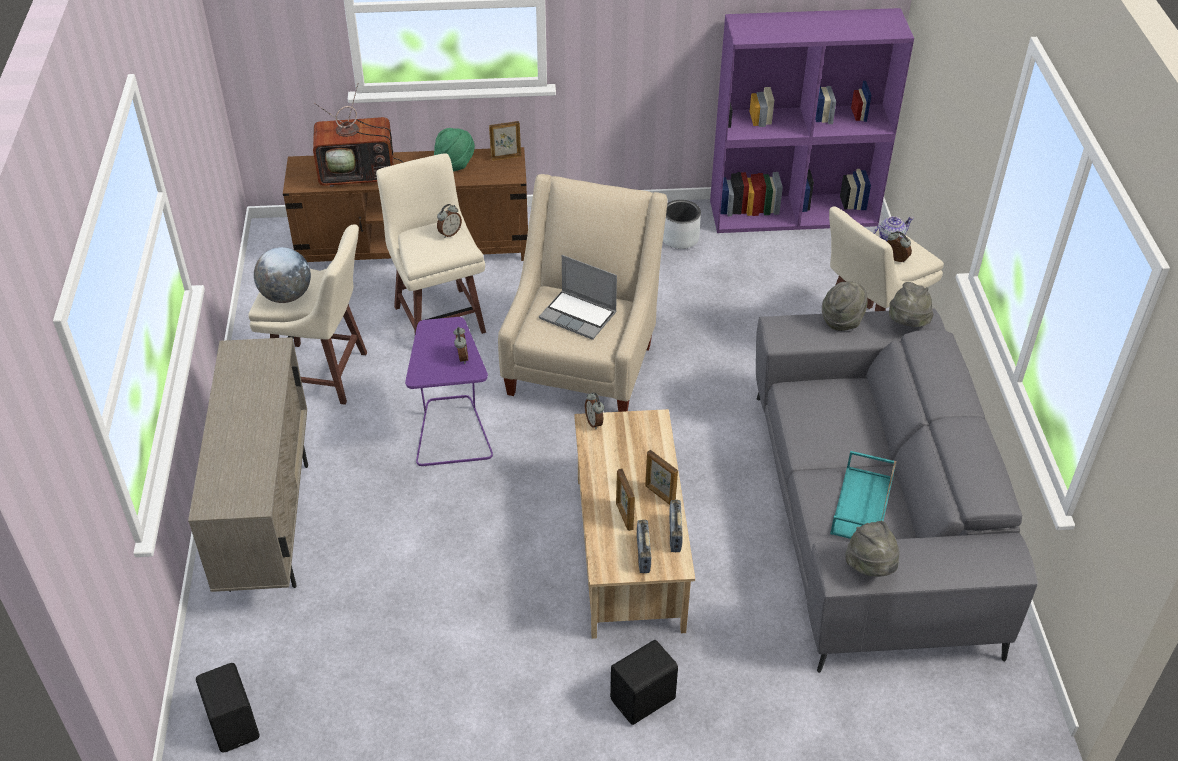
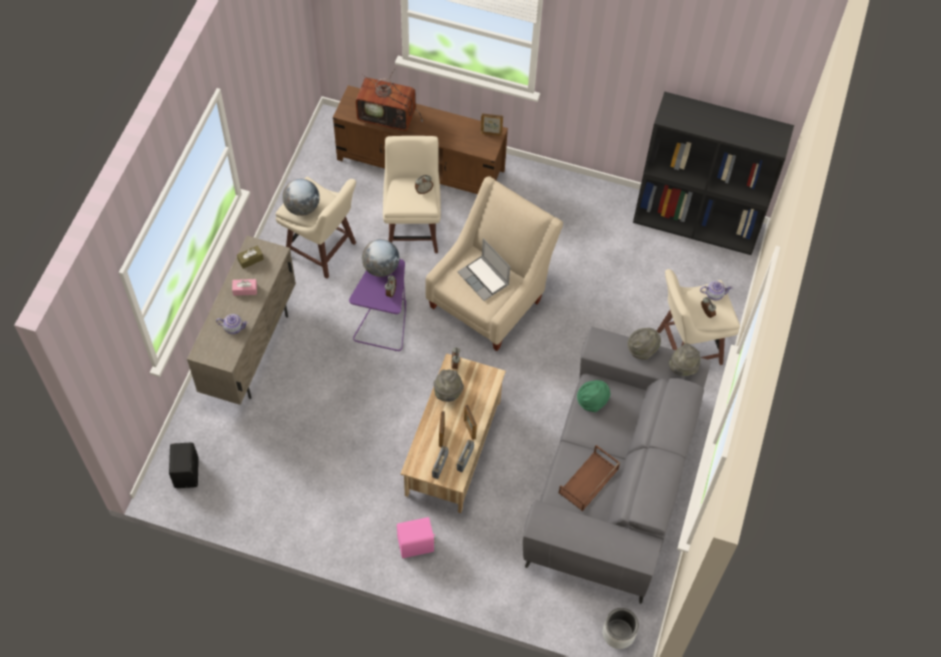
camera: 20 degrees right, 15 degrees up
(238, 367) = (250, 259): none -> brown tissue box
(246, 405) = (245, 290): none -> pink tissue box
(248, 457) = (233, 327): none -> teapot
(433, 334) = (381, 268): none -> globe
(455, 163) = (455, 128): green hat -> green hat (592, 401)
(644, 700) = (416, 545): black speaker -> pink speaker
(680, 238) = (604, 218): grey planter -> grey planter (618, 633)
(794, 212) = (697, 223): purple bookcase -> black bookcase
(862, 506) = (588, 482): turquoise tray -> brown tray
(870, 567) = (558, 528): grey hat -> grey hat (448, 393)

